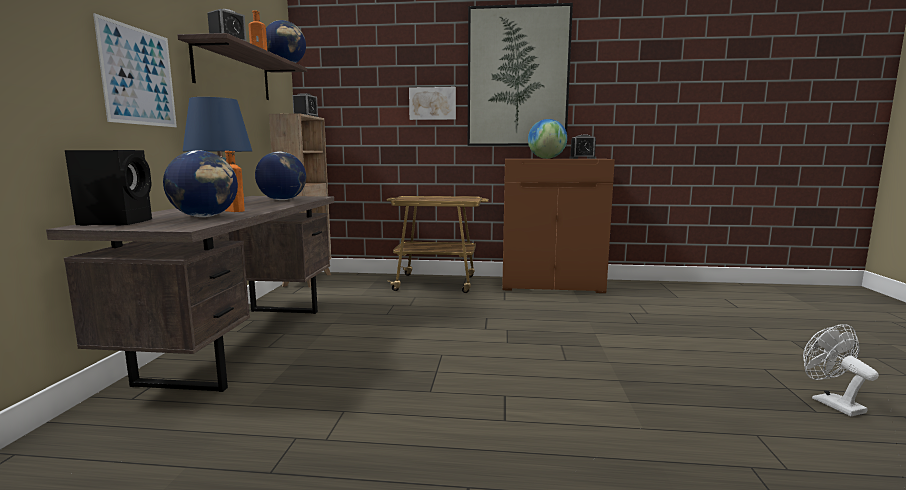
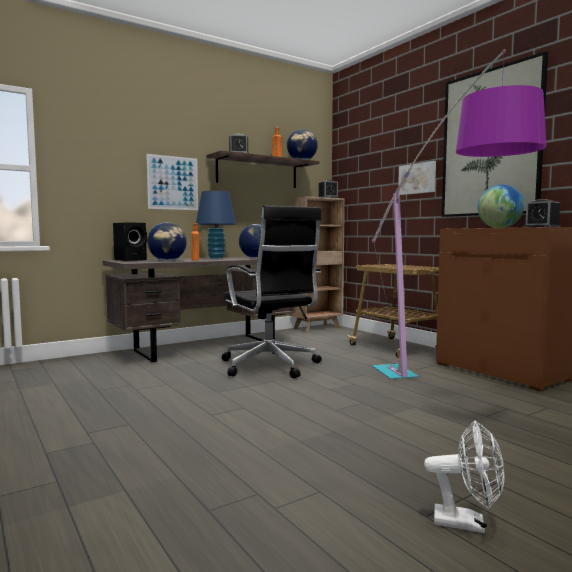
camera: 50 degrees right, 5 degrees down
(391, 339) = (270, 366): none -> black office chair
(584, 320) = (437, 398): none -> floor lamp
(830, 403) = (467, 523): white fan -> white fan turned 75 degrees clockwise

